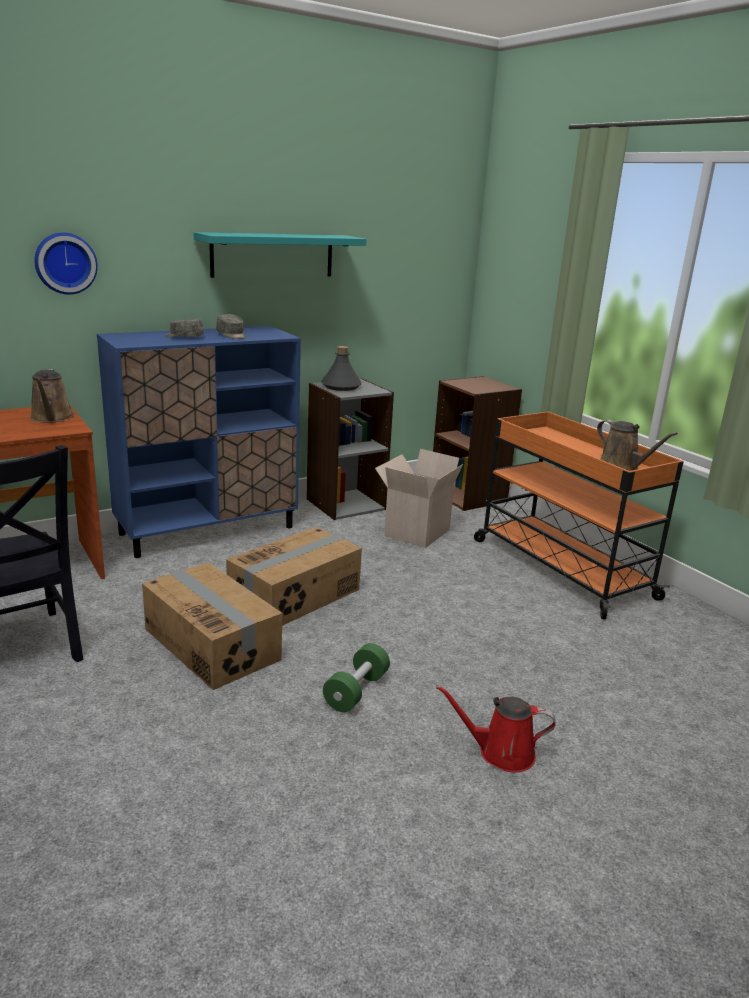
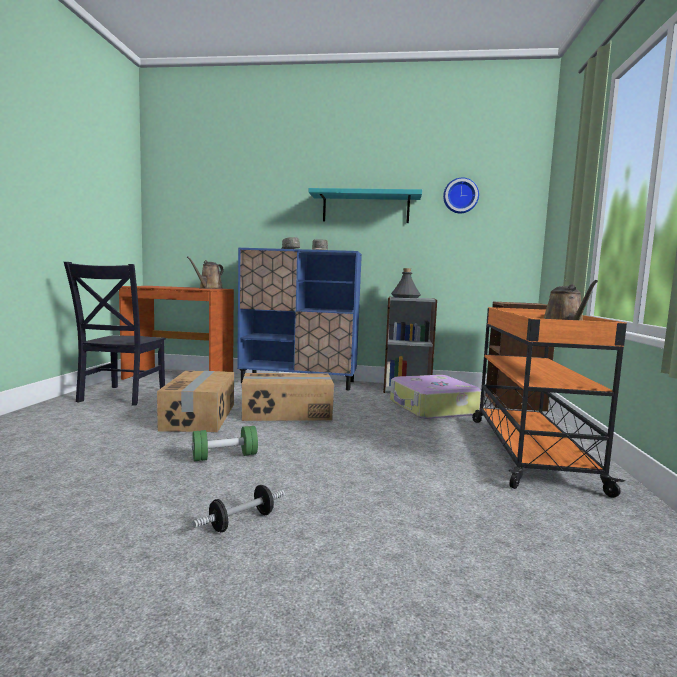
camera: 40 degrees right, 15 degrees down
(65, 263) = (241, 211): wall clock -> wall clock (460, 196)
(416, 532) = (432, 408): cardboard box -> suitcase
(500, 753) = (241, 522): red watering can -> dumbbell

